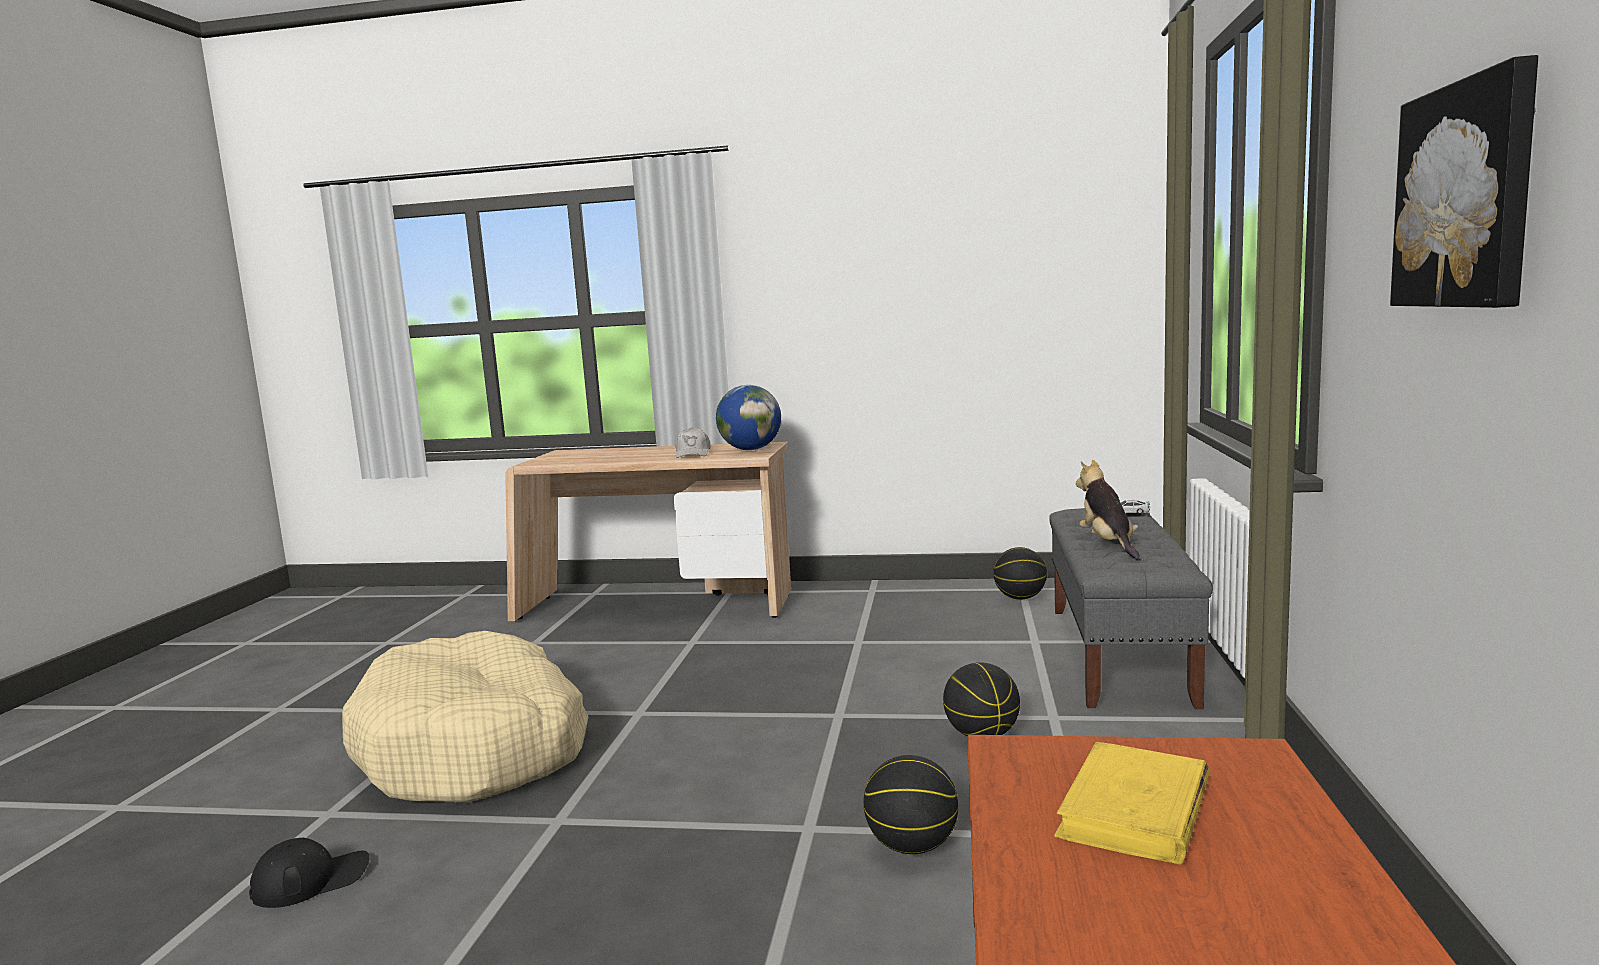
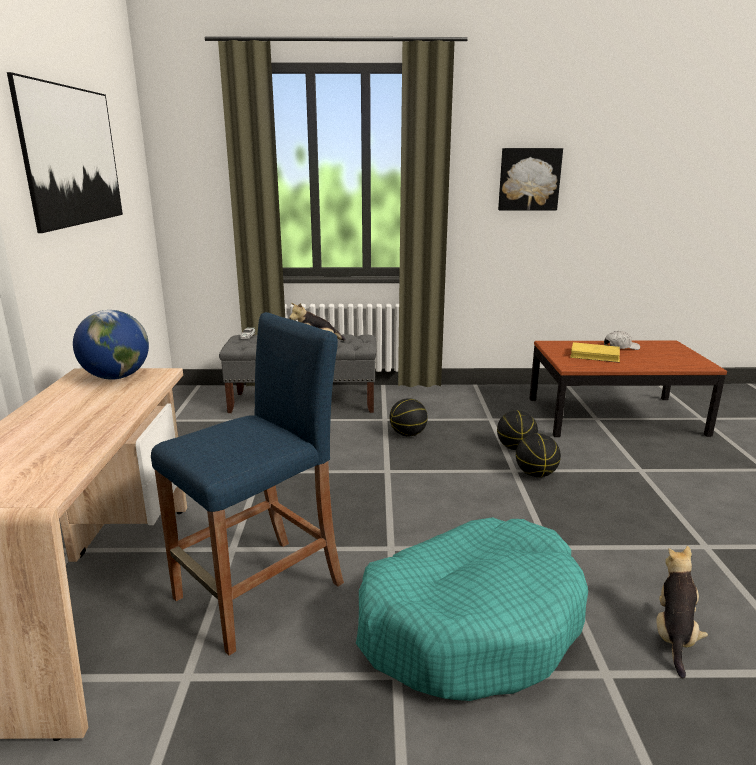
camera: 100 degrees left, 10 degrees up
(311, 879) = (674, 635): black cap -> plush toy
(475, 748) = (470, 623): beige dog bed -> turquoise dog bed
(614, 657) = (260, 591): none -> blue stool
(693, 454) = (109, 399): white cap -> white cap (620, 347)
(923, 239) = (73, 156): none -> picture
(1020, 598) = (193, 421): basketball -> basketball (536, 474)

